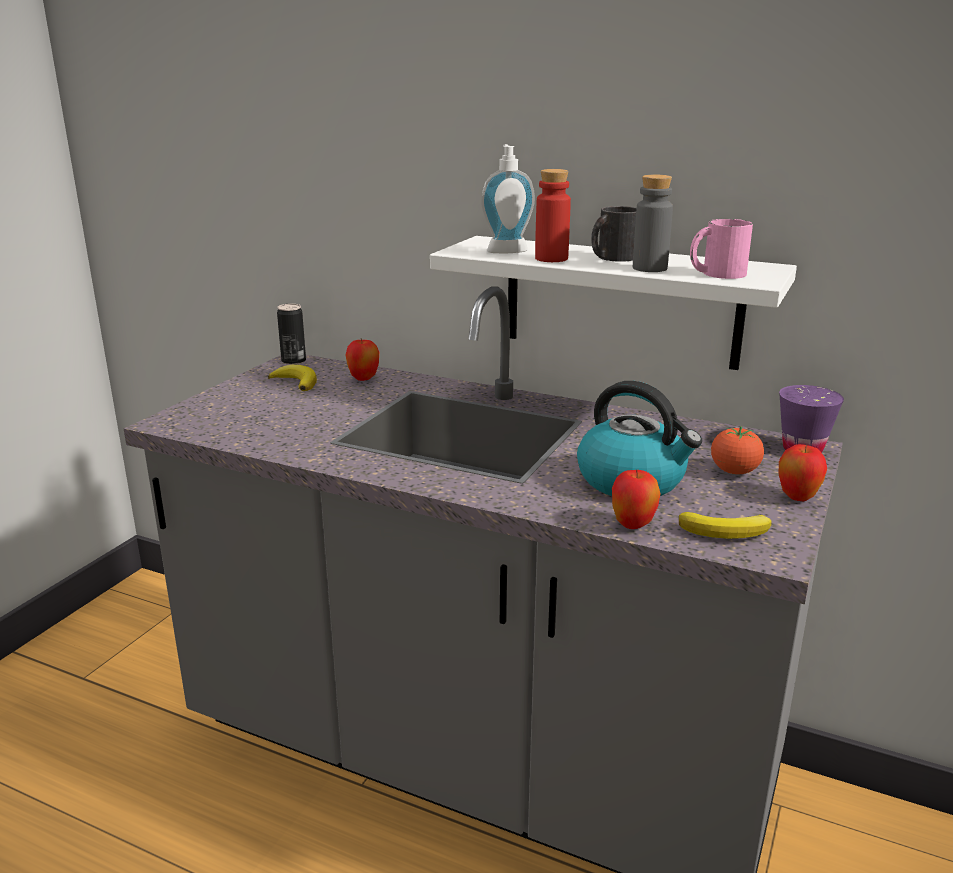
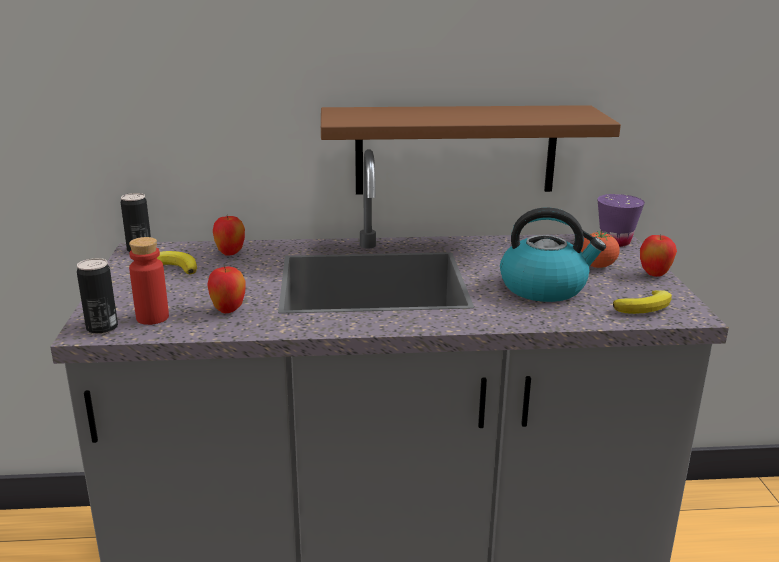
camera: 30 degrees left, 0 degrees up
(177, 422) = (102, 328): none -> can
(506, 250) = (376, 116): soap dispenser -> none
(551, 258) = (425, 119): red bottle -> red bottle (152, 317)
(611, 258) = (467, 114): black mug -> none
(621, 301) = (456, 150): white shelf -> brown shelf
(632, 525) = (586, 318): apple -> apple (228, 310)
(649, 268) = (509, 118): grey bottle -> none
(716, 274) = (560, 117): pink mug -> none

